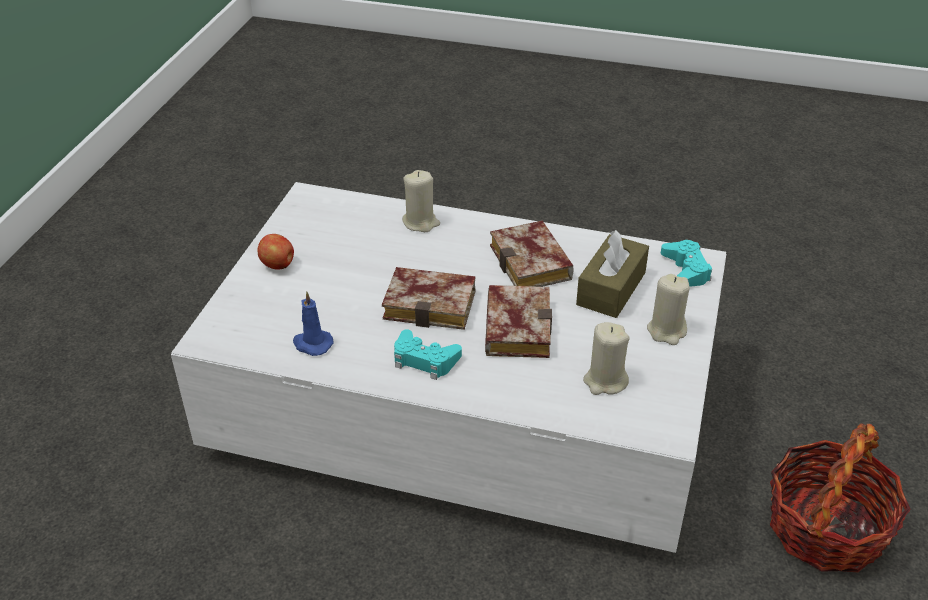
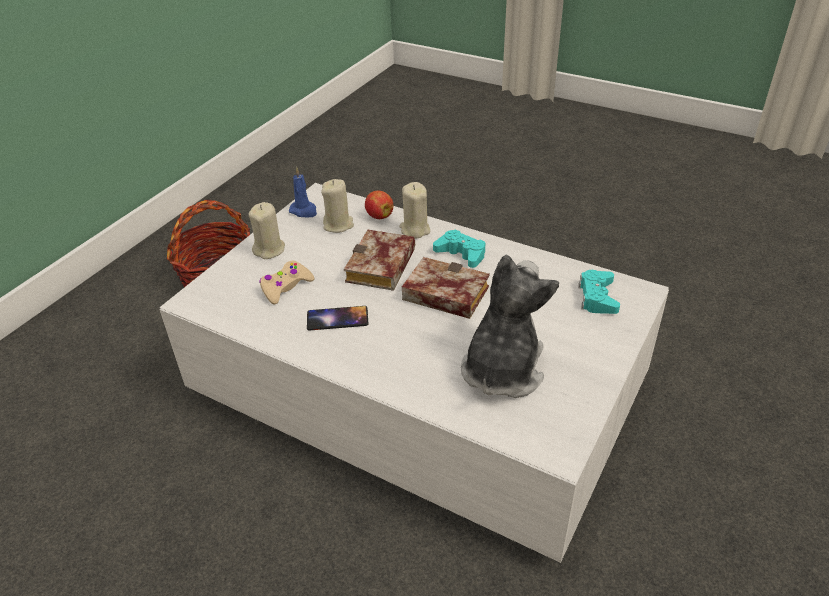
camera: 165 degrees left, 0 degrees up
(278, 265) = (585, 355): apple -> apple (379, 216)
(312, 344) = (549, 277): blue candle -> blue candle (304, 211)
(357, 243) = (502, 369): none -> plush toy
(421, 222) = (429, 386): beige candle -> beige candle (415, 230)
(534, 265) = (337, 318): book -> phone
(611, 288) = (286, 287): brown tissue box -> beige game controller
(686, 270) = (210, 294): turquoise game controller -> turquoise game controller (597, 297)

